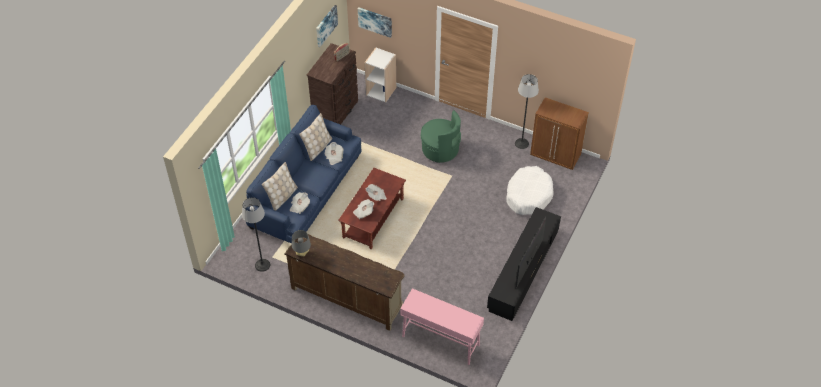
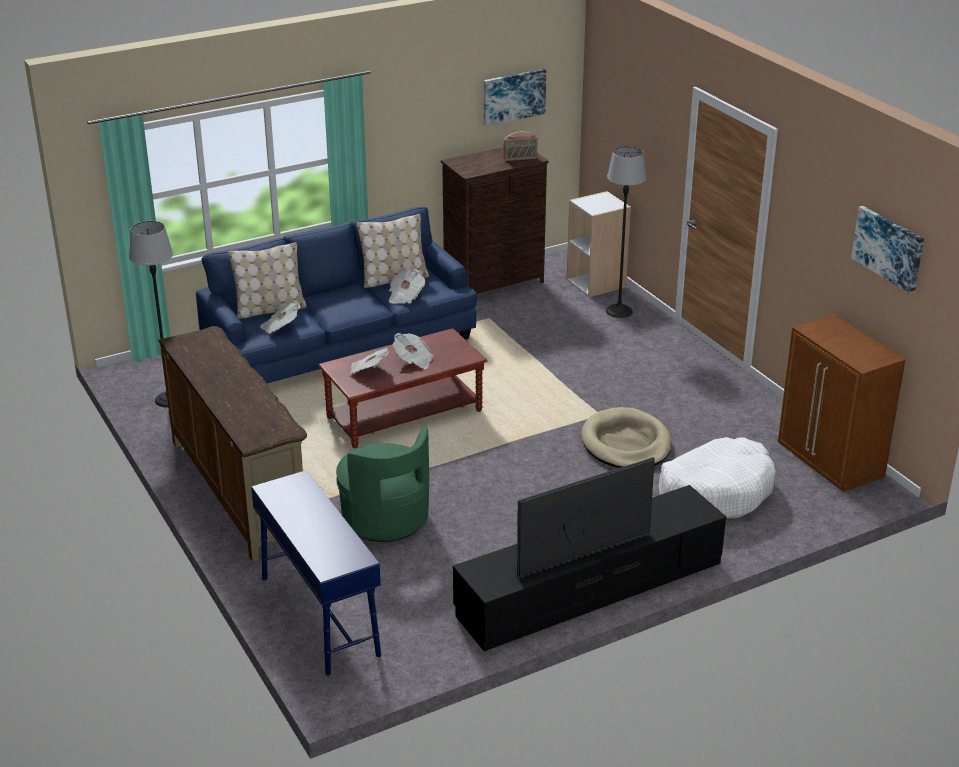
camera: 35 degrees right, 20 degrees down
(302, 253) = (184, 348): grey table lamp -> none
(375, 21) = (612, 132): picture -> picture (888, 248)
(440, 150) = (616, 378): green armchair -> green armchair (385, 518)
(441, 340) = (320, 616): pink console table -> blue console table
(475, 187) = (626, 444): none -> beige dog bed
(522, 143) = (777, 422): floor lamp -> floor lamp (619, 311)

